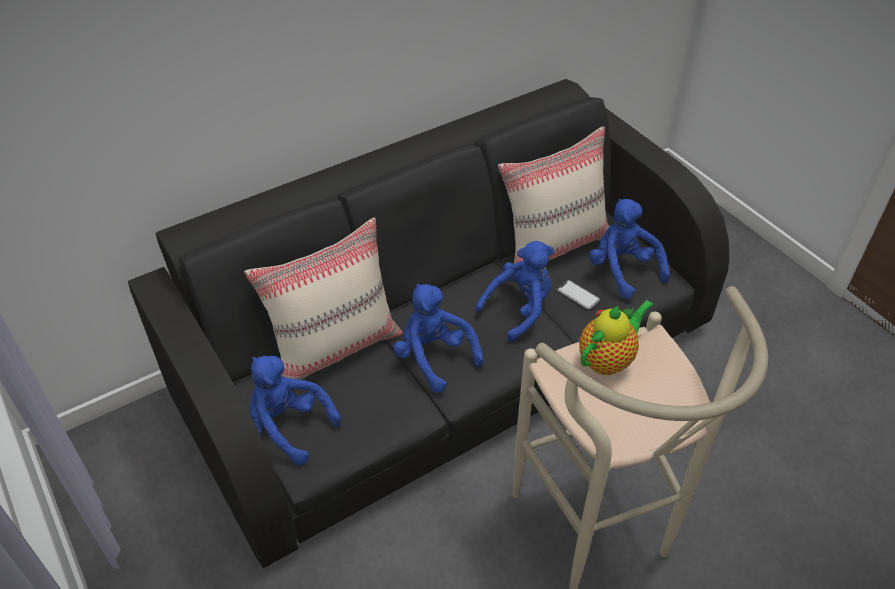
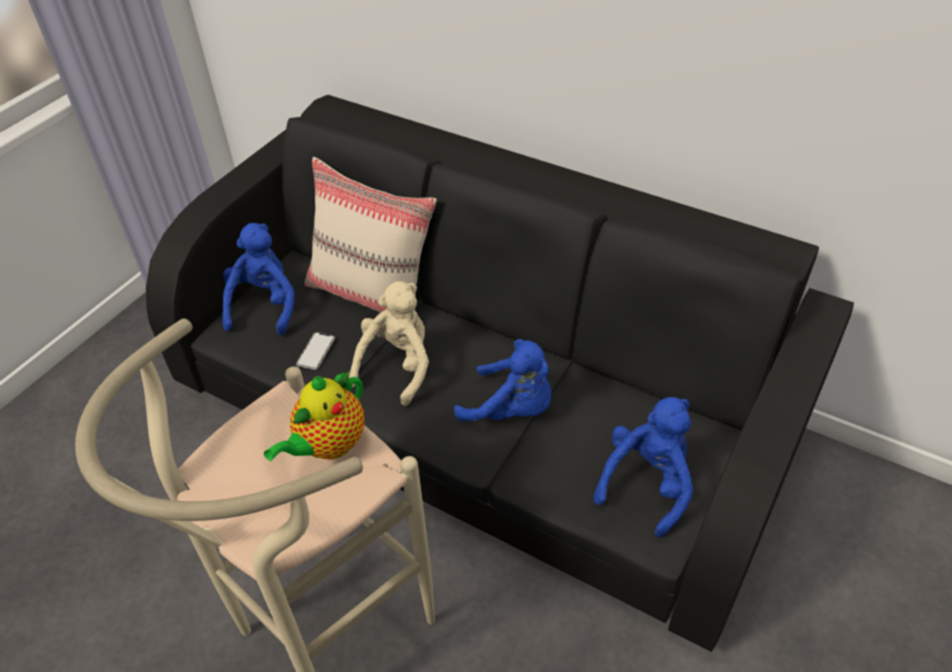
camera: 65 degrees right, 0 degrees up
(434, 357) = (397, 366): blue plush toy -> beige plush toy
(554, 245) = (640, 403): beige pillow -> none
(578, 295) = (569, 453): phone -> phone (316, 351)
(608, 359) = (328, 446): teapot -> teapot turned 105 degrees clockwise

